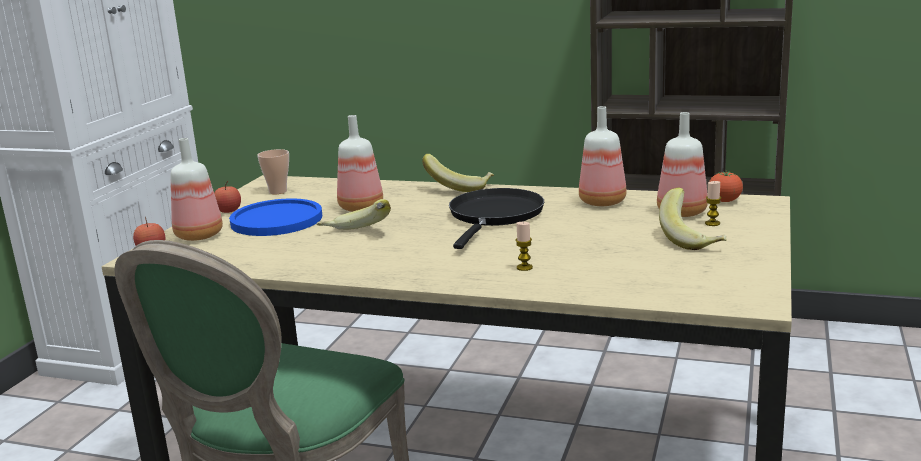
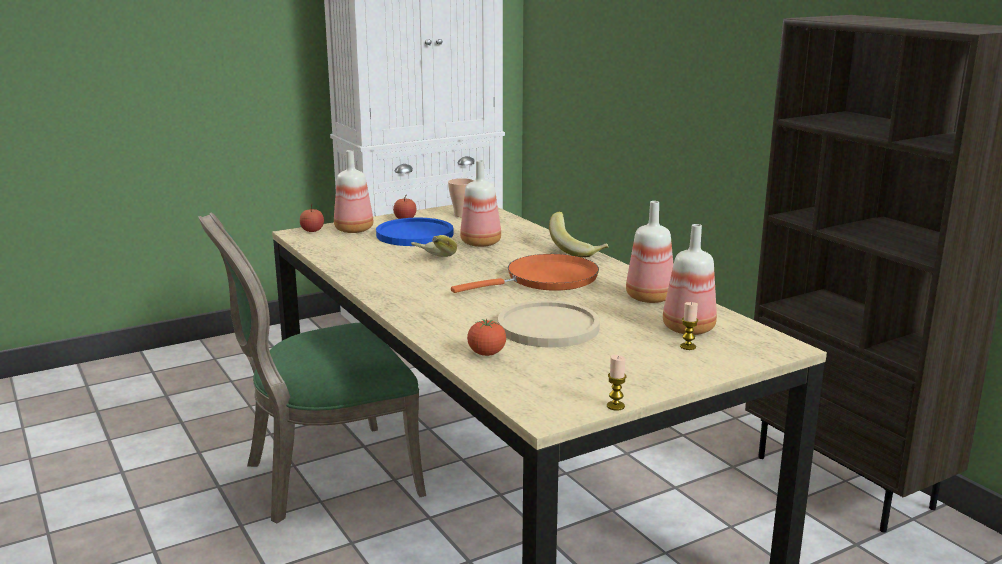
camera: 40 degrees right, 0 degrees up
(494, 216) = (546, 280): black frying pan -> orange frying pan
(524, 267) = (469, 322): candle -> candle (615, 406)
(590, 247) = (548, 327): none -> beige plate
(693, 240) = (636, 352): banana -> none
(724, 201) = (751, 334): tomato -> tomato (486, 354)

